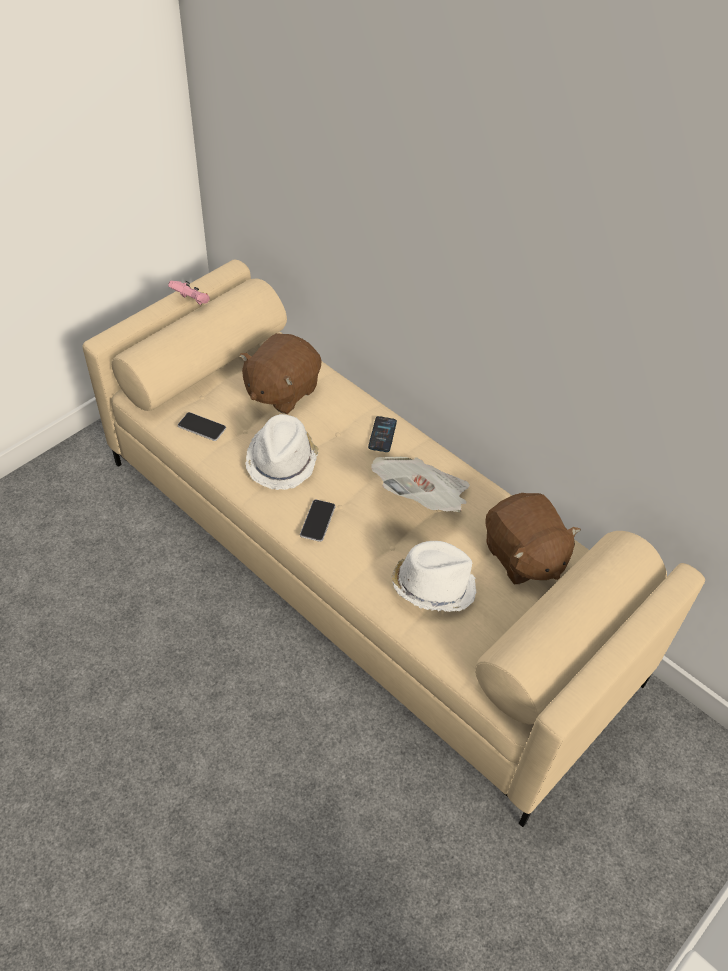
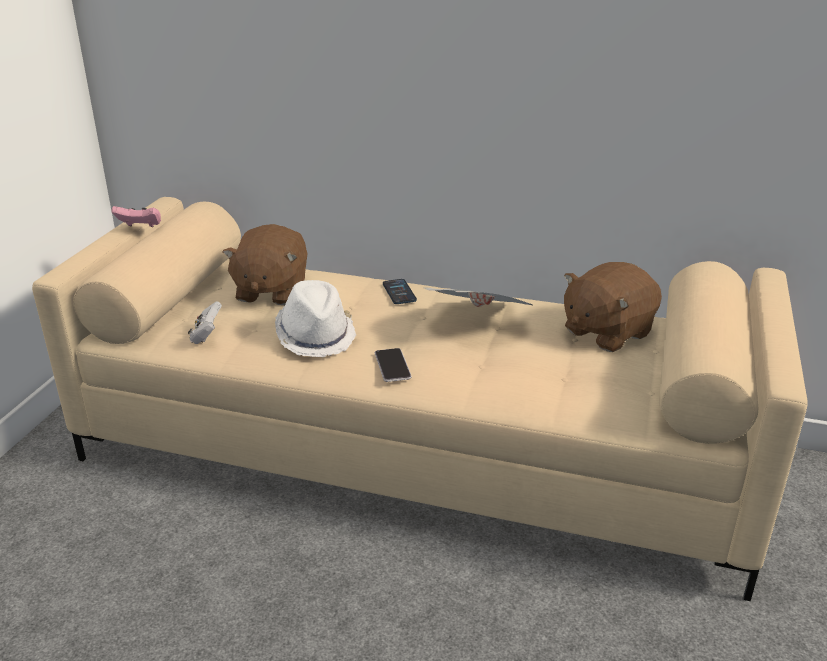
camera: 25 degrees left, 20 degrees down
(202, 427) = (206, 336): phone -> white game controller
(433, 585) = (549, 375): white hat -> none
(523, 556) = (606, 332): brown plush toy -> brown plush toy turned 105 degrees clockwise

